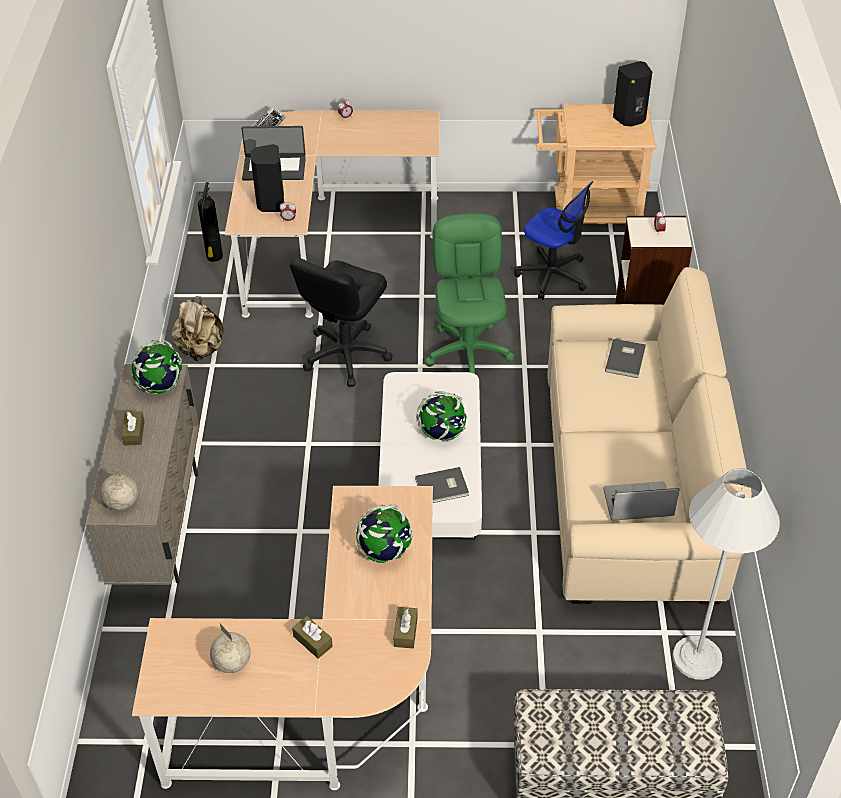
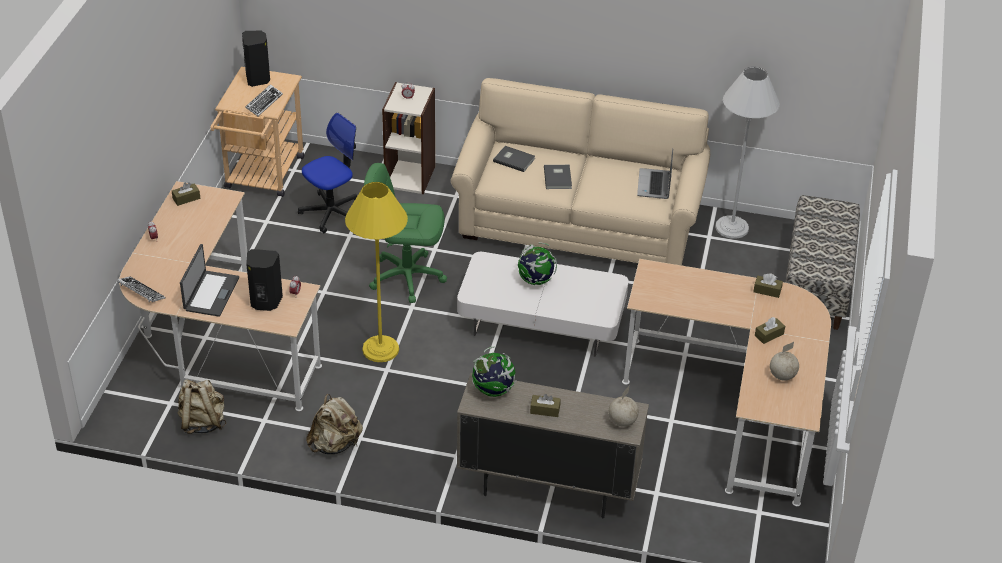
camera: 80 degrees left, 5 degrees down
(214, 257) = (202, 422): fire extinguisher -> beige backpack
(346, 355) = (380, 349): black office chair -> yellow floor lamp
(384, 552) = (696, 290): globe -> none
(413, 122) = (186, 198): none -> brown tissue box
(443, 488) = (591, 289): grey book -> grey book (558, 177)
(588, 131) = (264, 103): none -> keyboard

